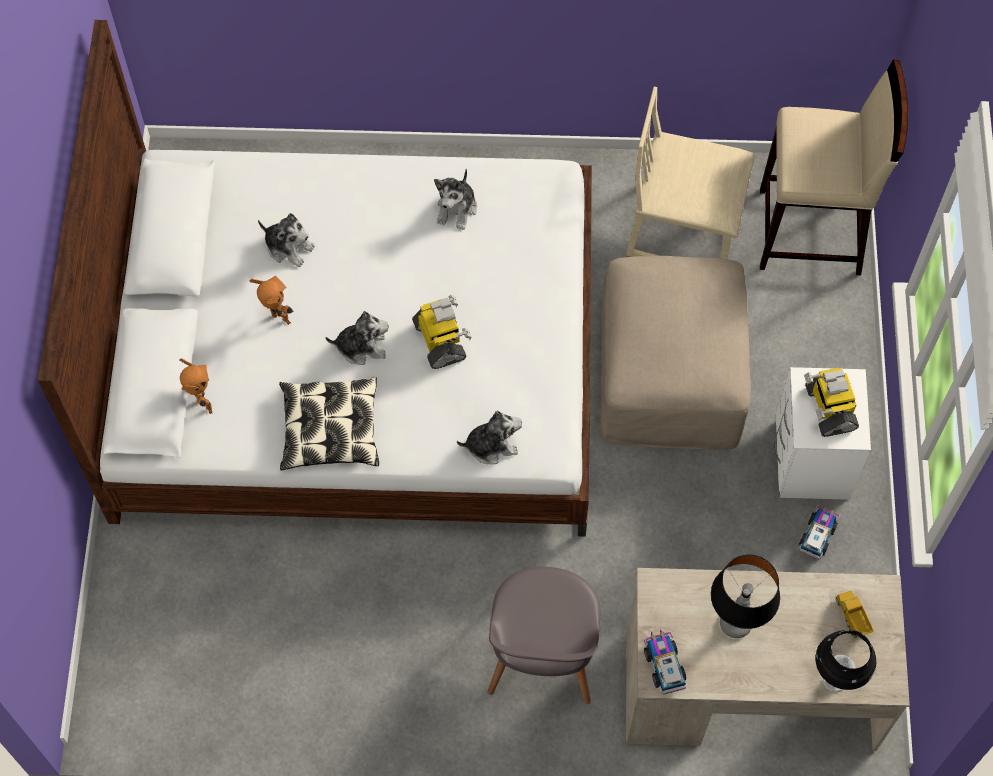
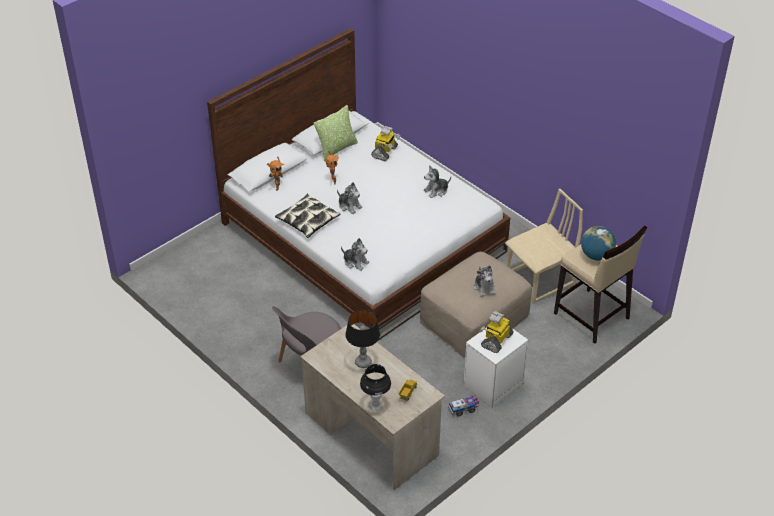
camera: 45 degrees right, 20 degrees down
(212, 251) = (337, 149): none -> pillow
(288, 247) = (363, 164): plush toy -> plush toy (484, 287)
(441, 341) = (378, 222): toy robot -> toy robot (385, 152)
(664, 664) = (321, 354): toy truck -> none
(684, 227) = (540, 280): beige chair -> beige chair turned 90 degrees clockwise
(826, 151) = (596, 255): none -> globe

